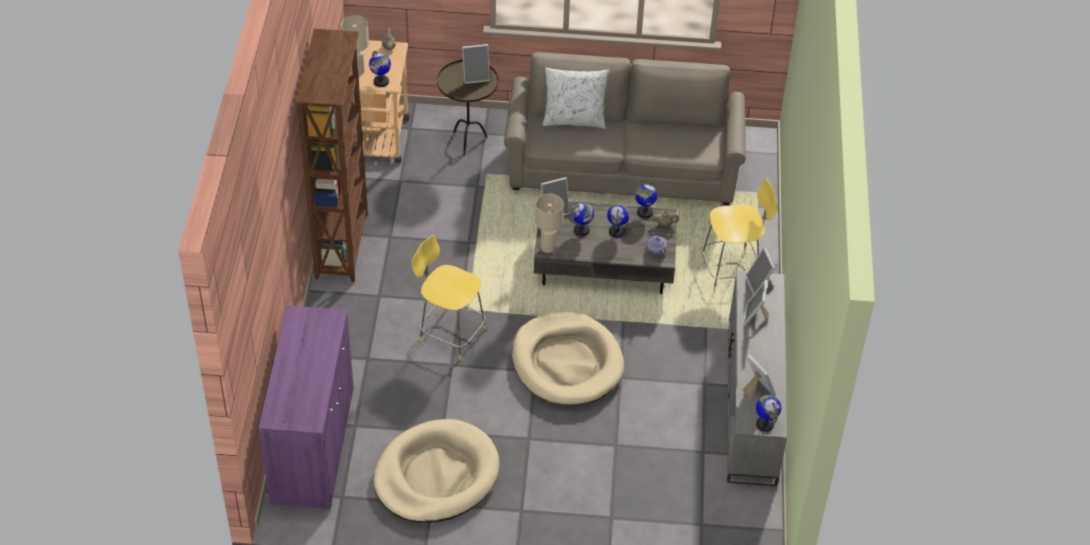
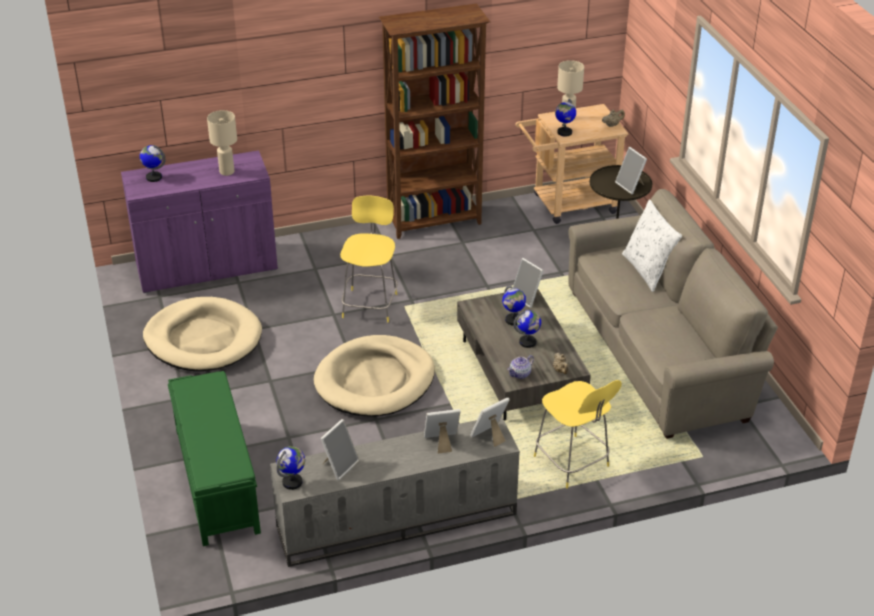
camera: 70 degrees right, 10 degrees down
(548, 247) = (476, 305): beige table lamp -> beige table lamp (227, 172)
(644, 212) = (568, 354): globe -> globe (154, 177)
(649, 511) = (216, 480): none -> green bench

